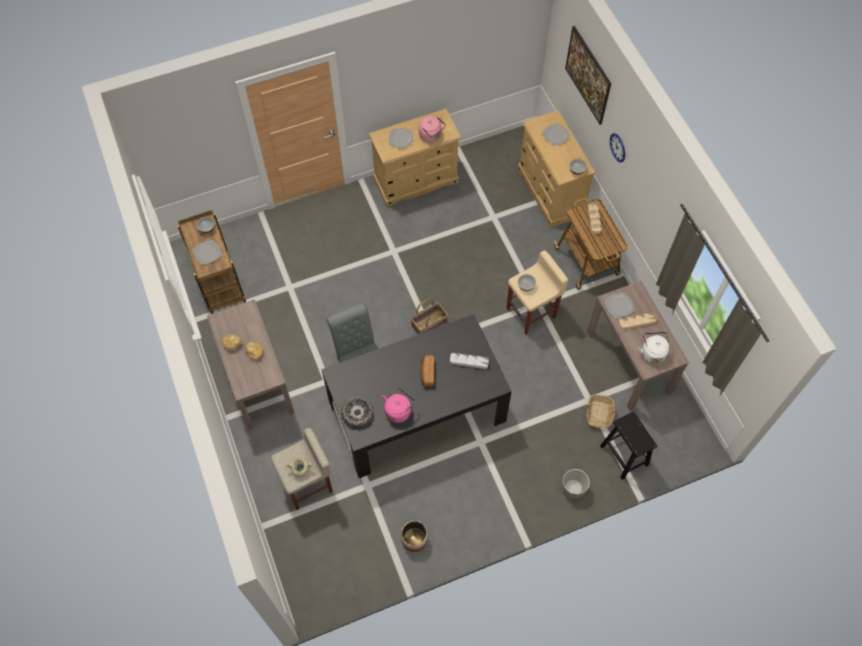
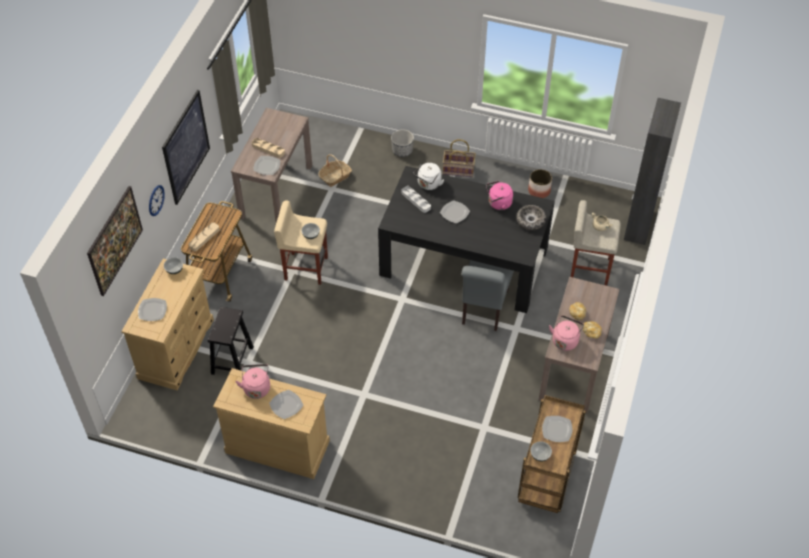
camera: 140 degrees left, 10 degrees down
(248, 323) = (565, 340): none -> pink kettle
(295, 570) = (638, 225): none -> black cabinet
(427, 373) = (454, 213): bread -> plate
(429, 325) = (394, 314): basket -> basket (458, 169)
(623, 455) = (347, 146): black stool -> black stool (232, 361)
(651, 199) = (186, 147): none -> picture
(652, 352) = (281, 127): white kettle -> white kettle (428, 184)

